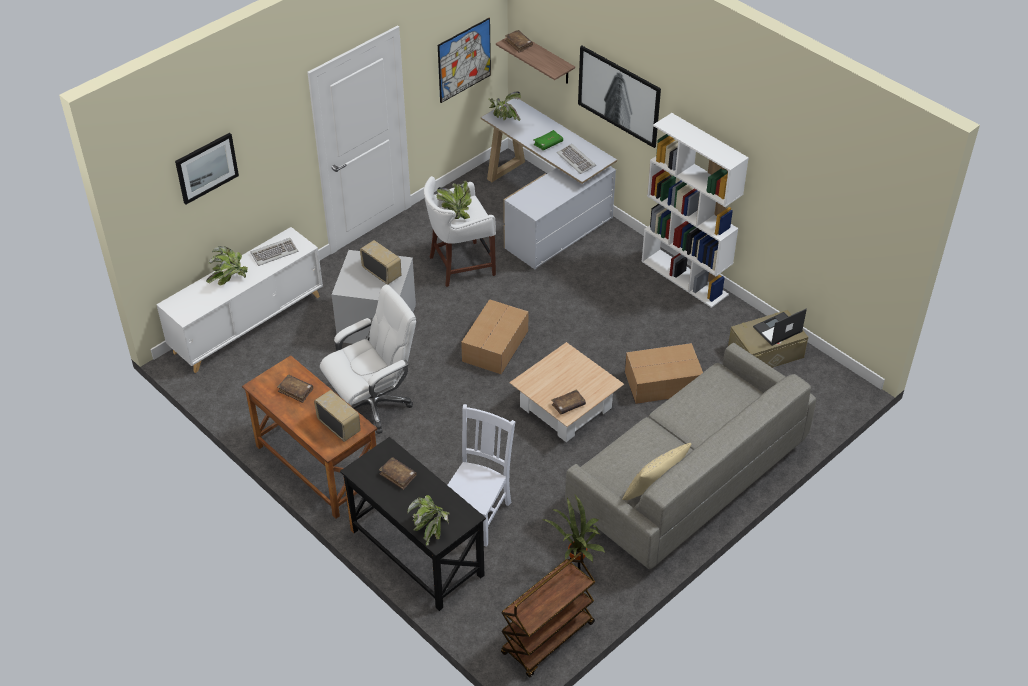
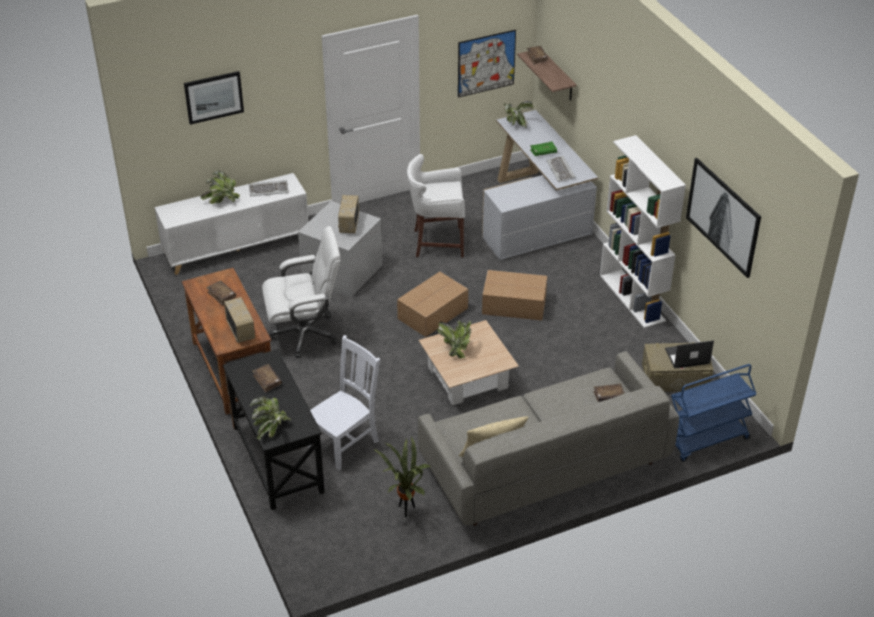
camera: 20 degrees right, 5 degrees down
(382, 272) = (348, 224): radio -> radio turned 150 degrees counterclockwise
(456, 211) = (436, 189): potted plant -> potted plant (456, 348)
(548, 639) = (351, 559): brown cart -> none
(568, 405) = (459, 371): brown book -> brown book (608, 396)
(619, 95) = (604, 115): picture -> picture (724, 216)
(664, 383) = (566, 379): cardboard box -> cardboard box (515, 305)
(825, 410) = (706, 440): none -> blue cart

